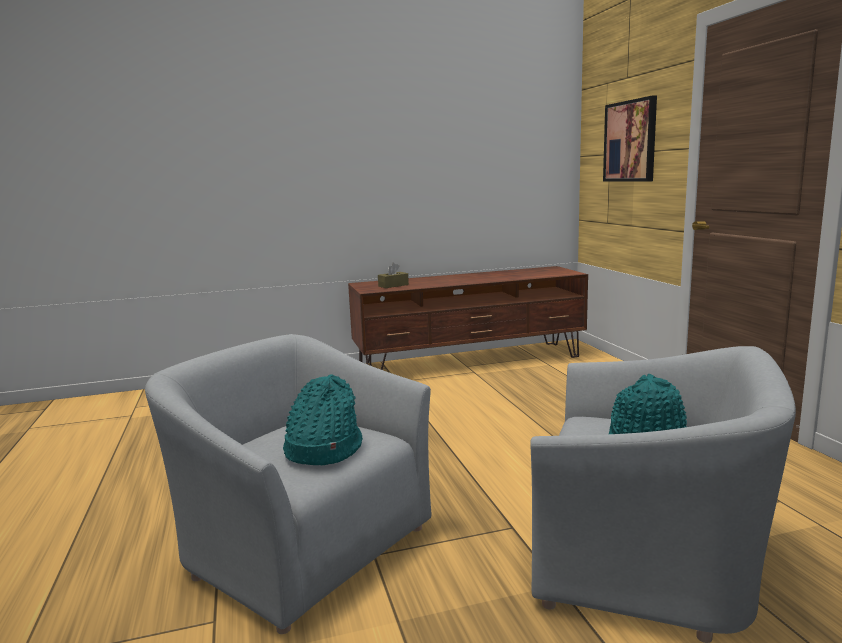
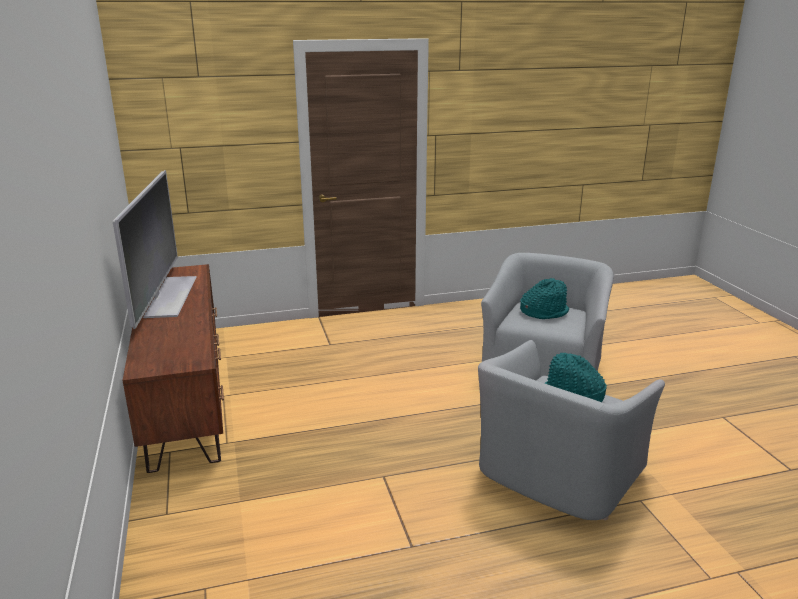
camera: 90 degrees left, 10 degrees up
(393, 285) = (179, 350): brown tissue box -> none
(498, 275) = (169, 296): none -> television
(630, 141) = (217, 136): picture -> none

